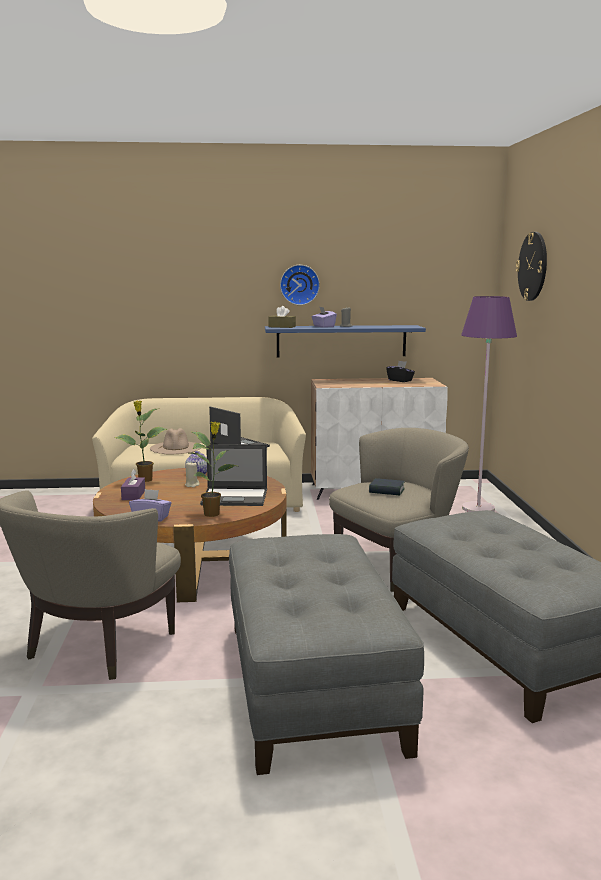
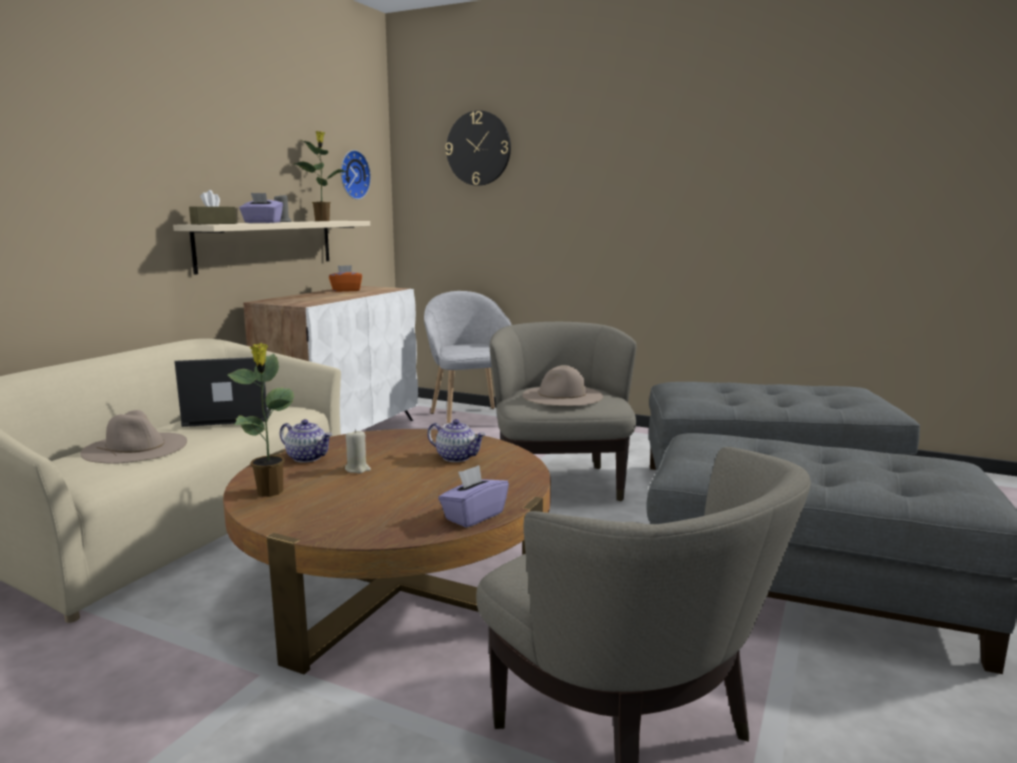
camera: 60 degrees left, 0 degrees up
(133, 495) = (337, 511): purple tissue box -> none
(212, 514) = (508, 479): potted plant -> potted plant (323, 221)
(235, 497) = (457, 457): laptop -> teapot
(299, 284) = (211, 159): wall clock -> wall clock (352, 175)
(341, 341) = (266, 244): blue shelf -> beige shelf
(387, 491) = (562, 395): book -> beige hat
(400, 380) = (346, 290): black tissue box -> orange tissue box
(478, 508) = (468, 418): purple floor lamp -> grey armchair

